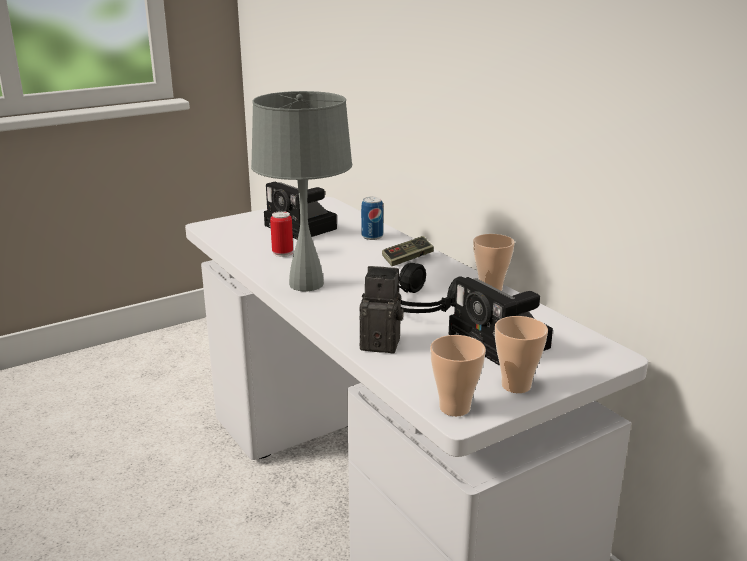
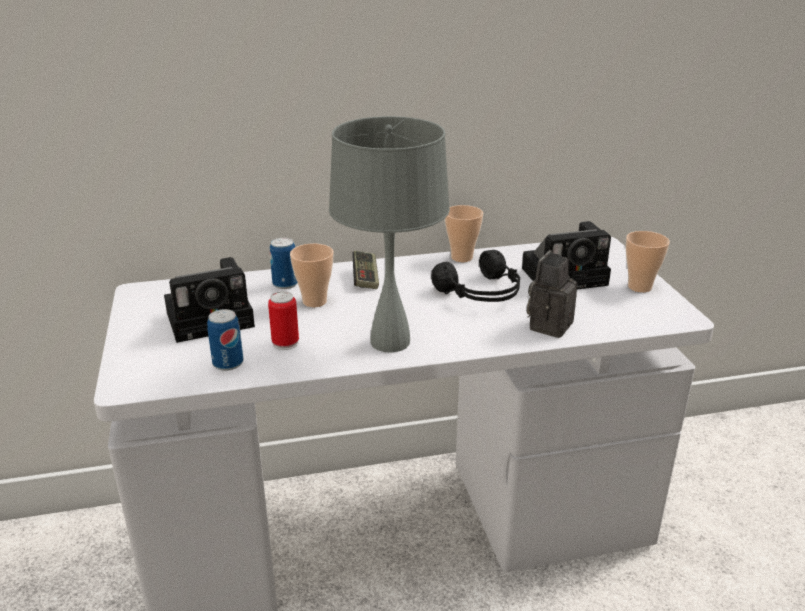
camera: 70 degrees left, 5 degrees up
(246, 243) = (228, 363): none -> can
(454, 408) = (670, 316): cup -> cup (314, 301)

